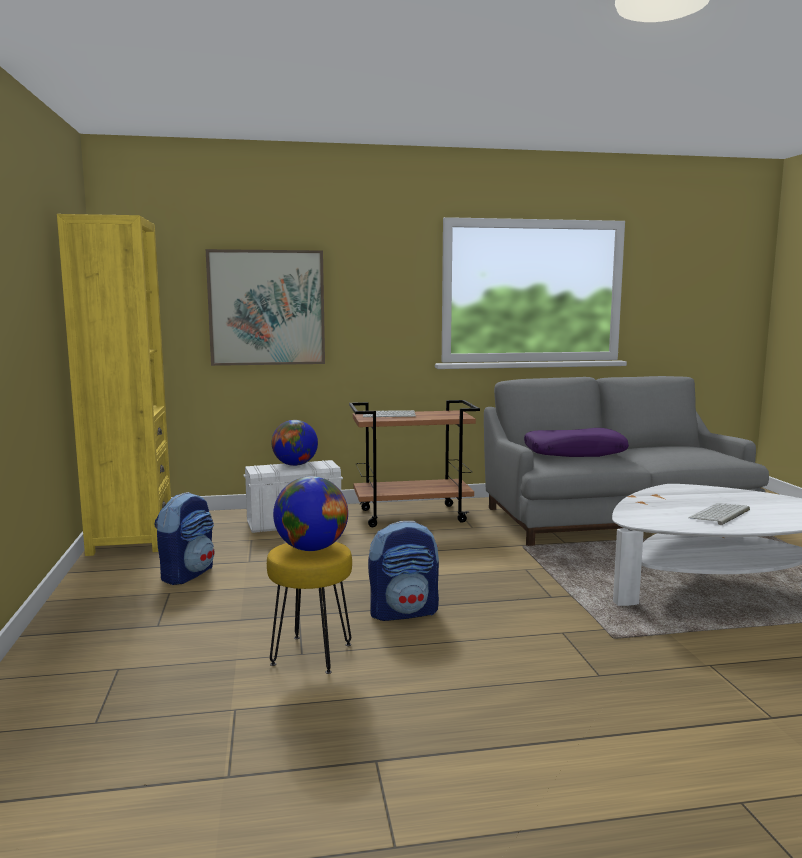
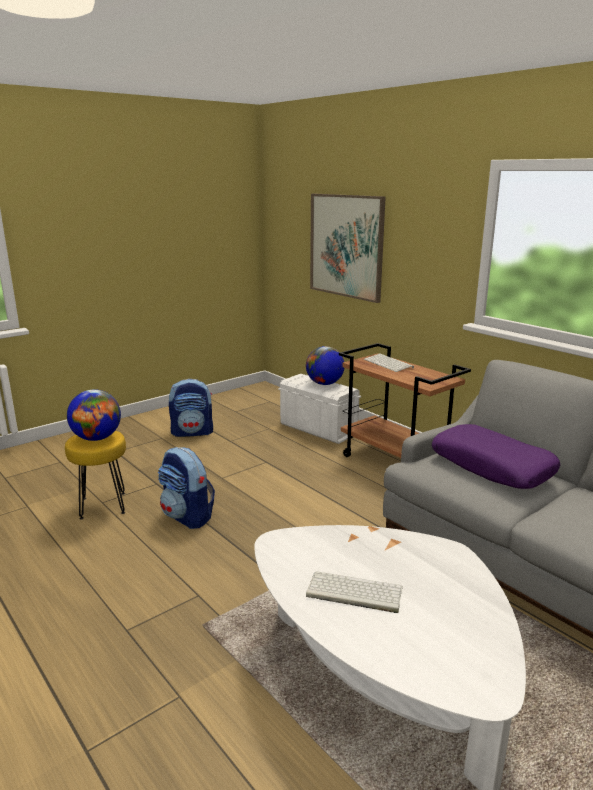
camera: 60 degrees right, 10 degrees up
(131, 539) = (231, 400): yellow bookcase -> none

